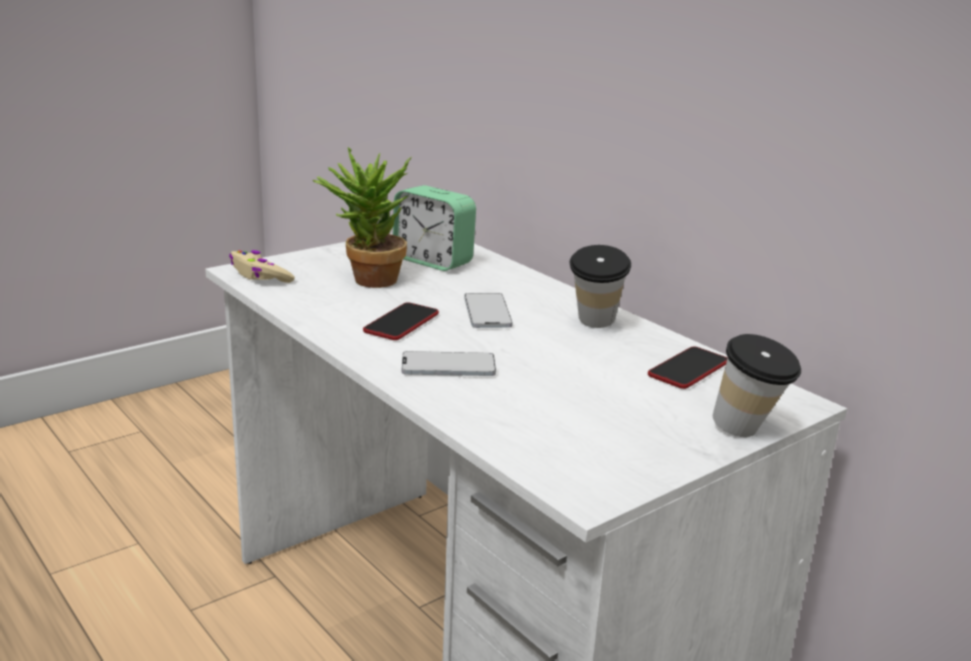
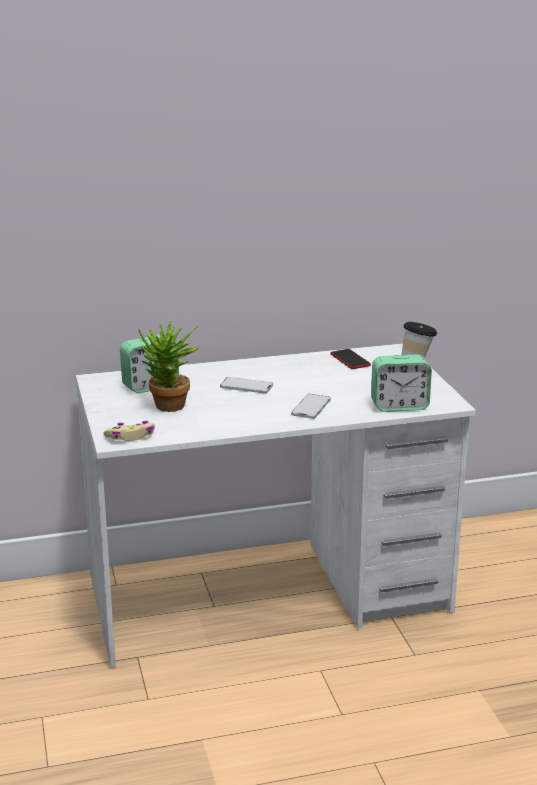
camera: 65 degrees left, 0 degrees up
(401, 323) = (245, 409): phone -> none
(523, 440) = (399, 406): none -> alarm clock
(594, 326) = (285, 367): cup -> none

